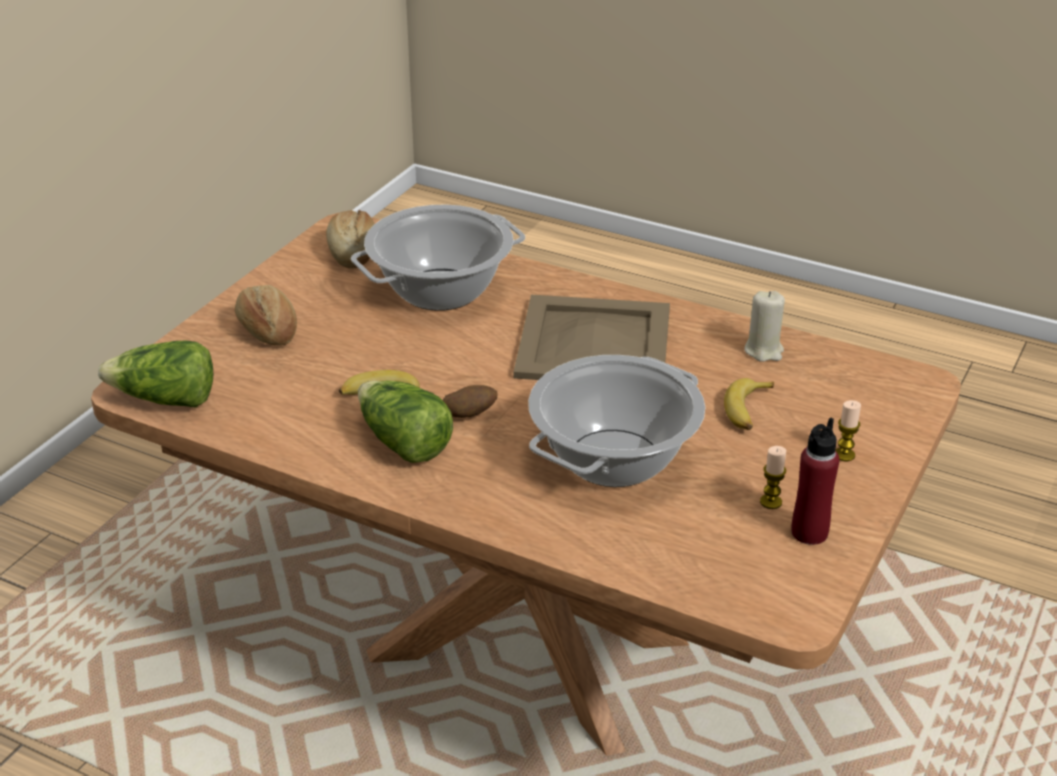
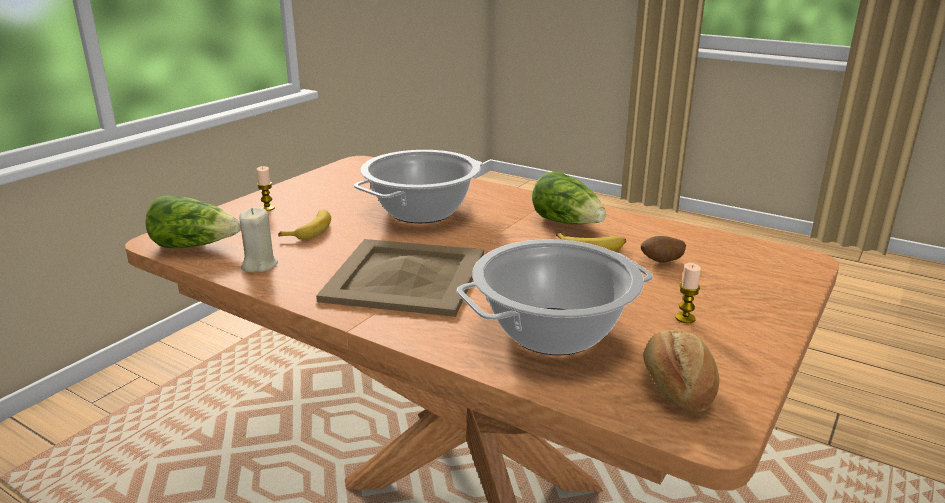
camera: 175 degrees left, 10 degrees down
(165, 400) = (768, 252): lettuce -> lettuce (195, 246)
(267, 331) = (722, 299): bread -> none
(470, 415) = (520, 235): potato -> potato (661, 262)
(770, 502) = (335, 192): candle -> candle (685, 318)
(809, 532) = (324, 182): red bottle -> none

